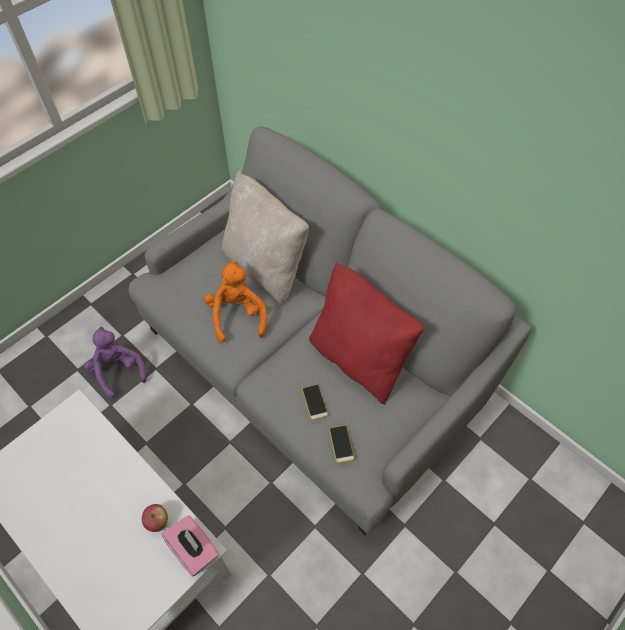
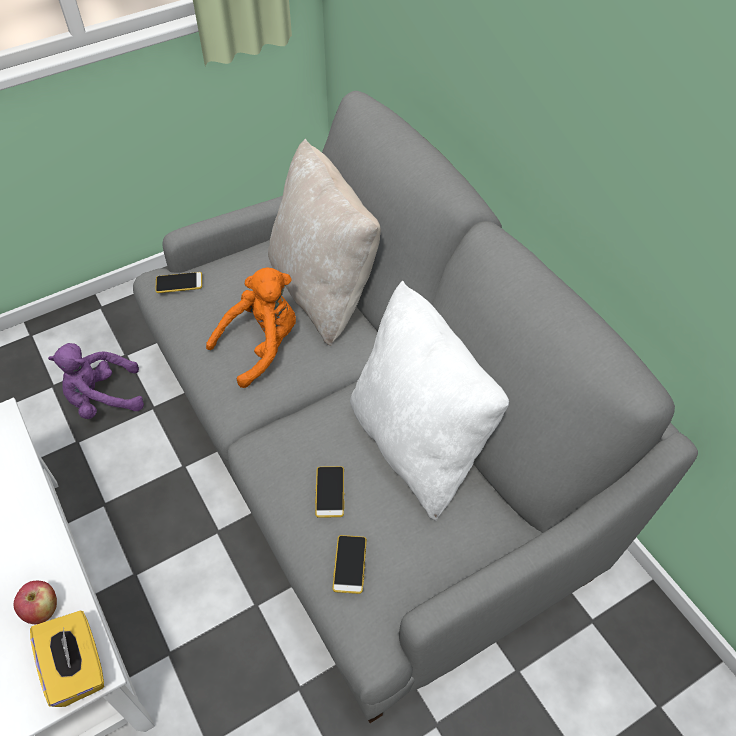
camera: 15 degrees right, 5 degrees down
(118, 370) = (103, 399): purple plush toy -> purple plush toy turned 90 degrees counterclockwise
(165, 282) = (179, 283): none -> phone
(194, 549) = (78, 667): pink tissue box -> yellow tissue box
(237, 315) = (261, 346): orange plush toy -> orange plush toy turned 45 degrees clockwise
(359, 358) = (417, 443): red pillow -> white pillow

